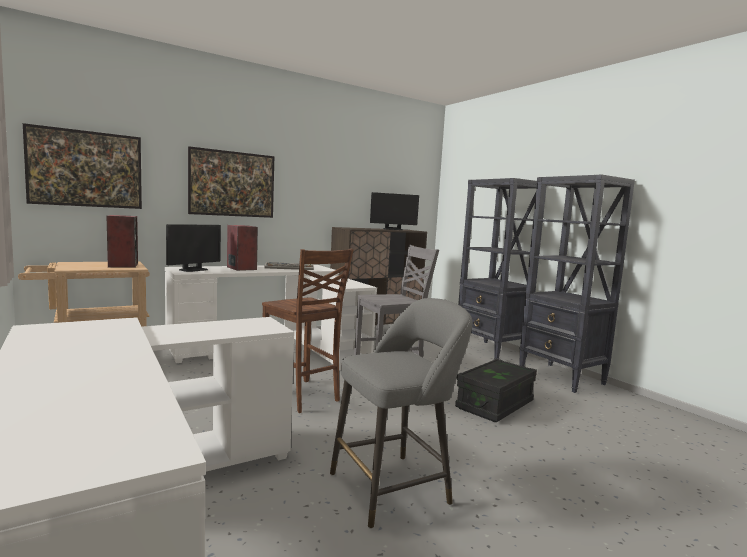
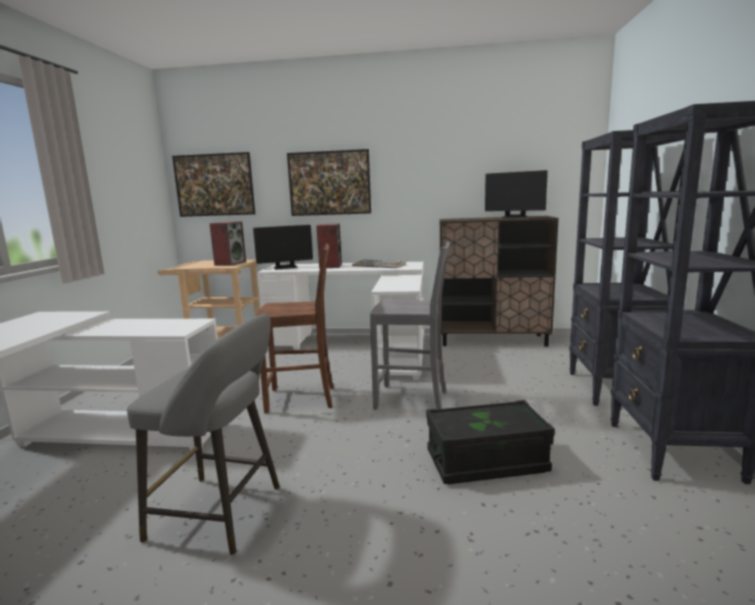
camera: 40 degrees right, 5 degrees up
(302, 397) = (302, 399): brown chair -> brown chair turned 90 degrees counterclockwise

